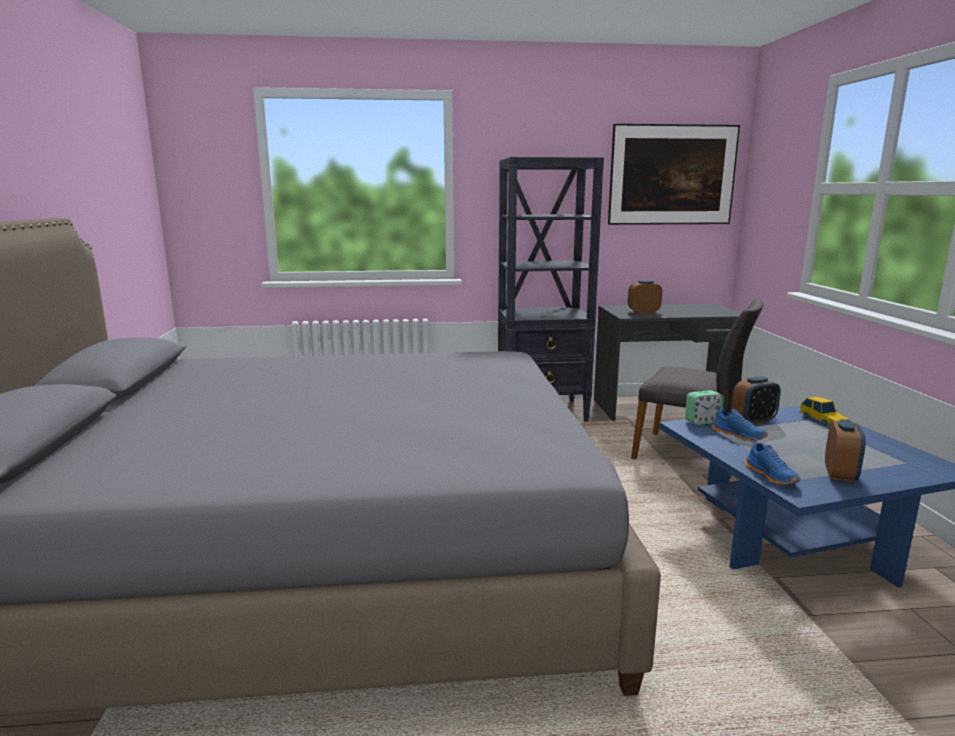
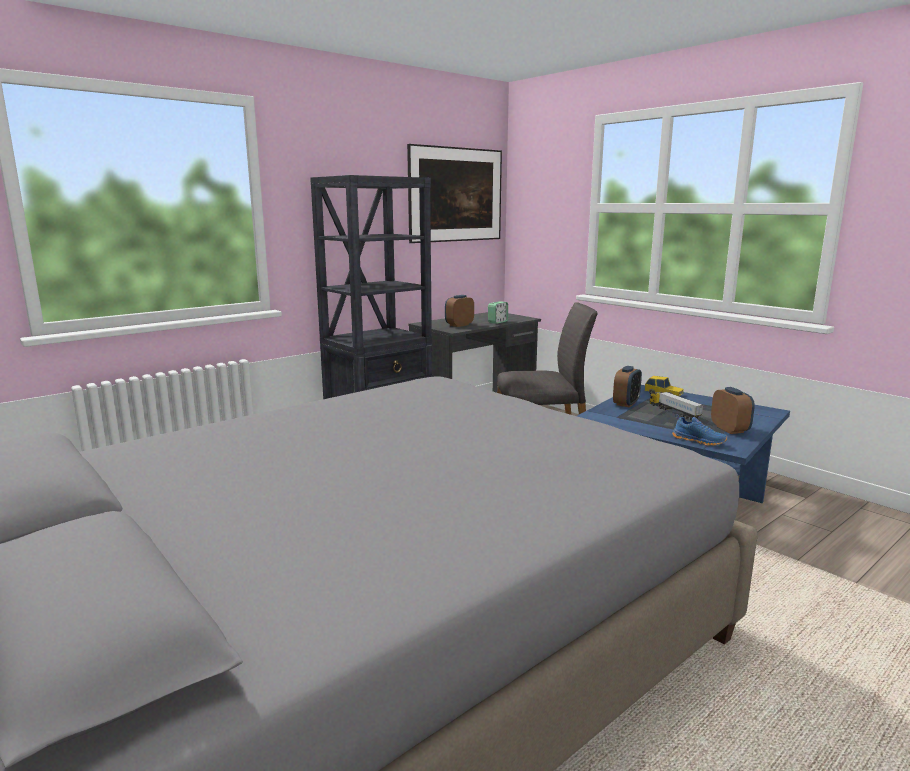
camera: 35 degrees left, 0 degrees up
(702, 421) = (597, 412): alarm clock -> alarm clock (497, 322)
(739, 435) = (635, 416): blue shoe -> none
(799, 441) = (674, 412): none -> toy truck

